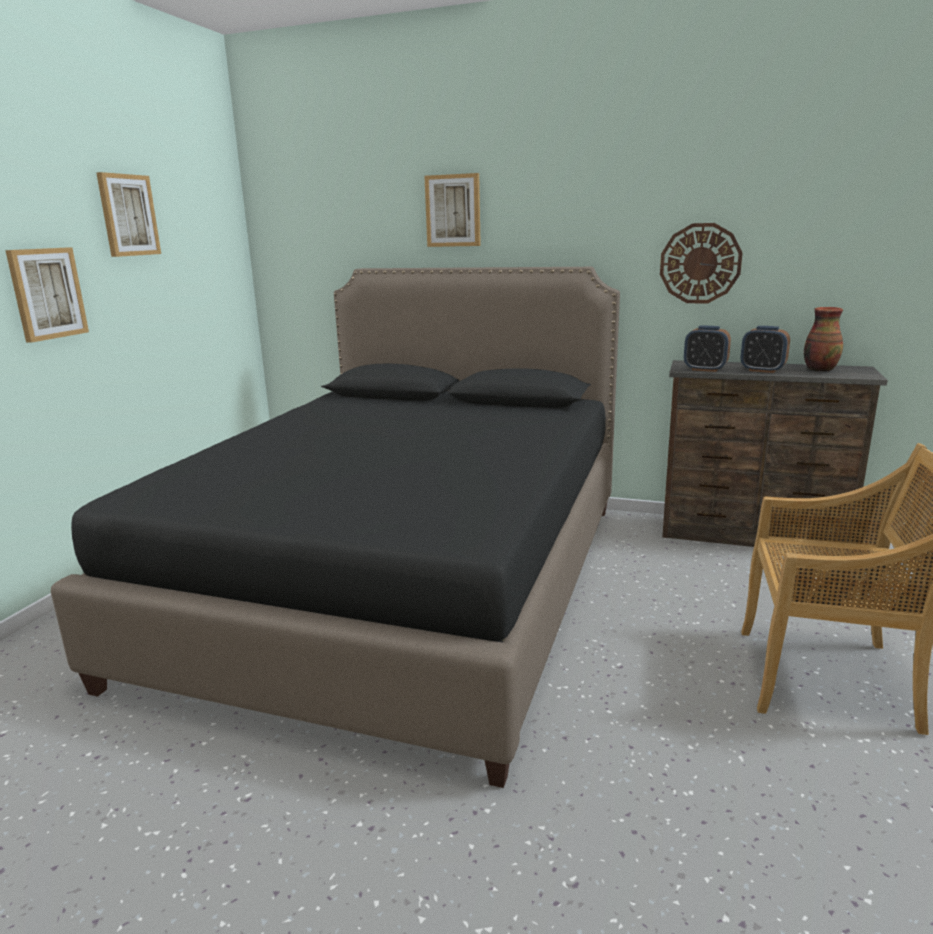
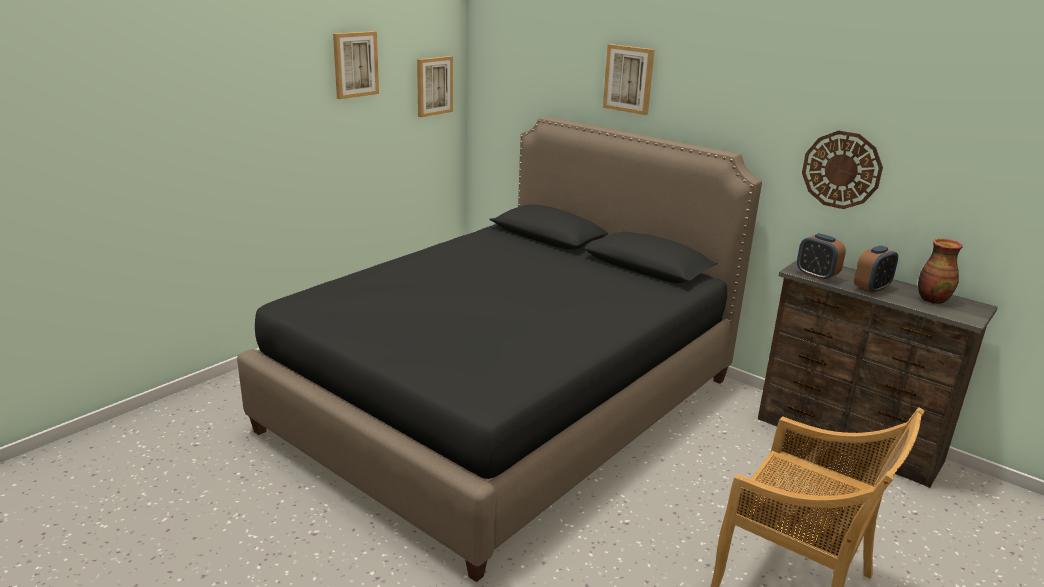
camera: 20 degrees right, 5 degrees up
(47, 293) = (282, 130): picture -> picture (434, 86)
(762, 370) = (871, 288): alarm clock -> alarm clock turned 90 degrees counterclockwise

